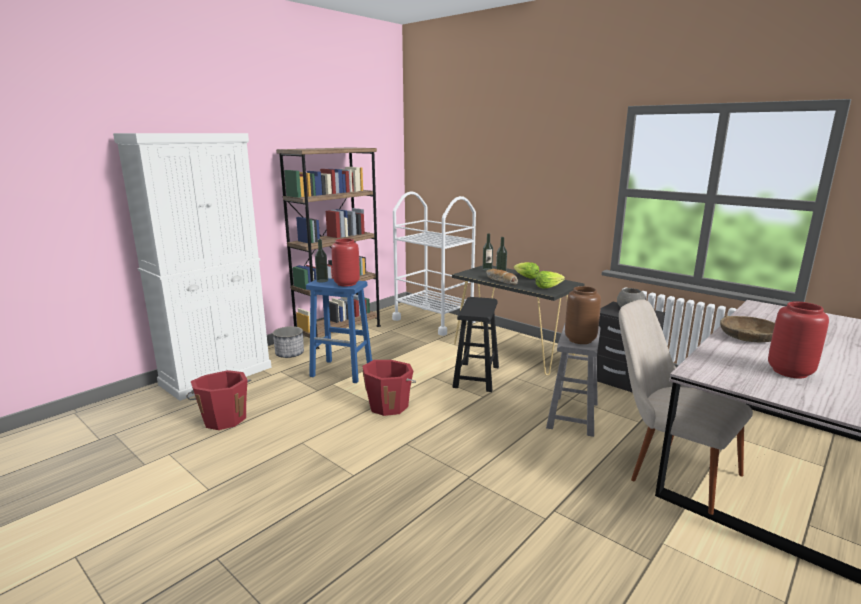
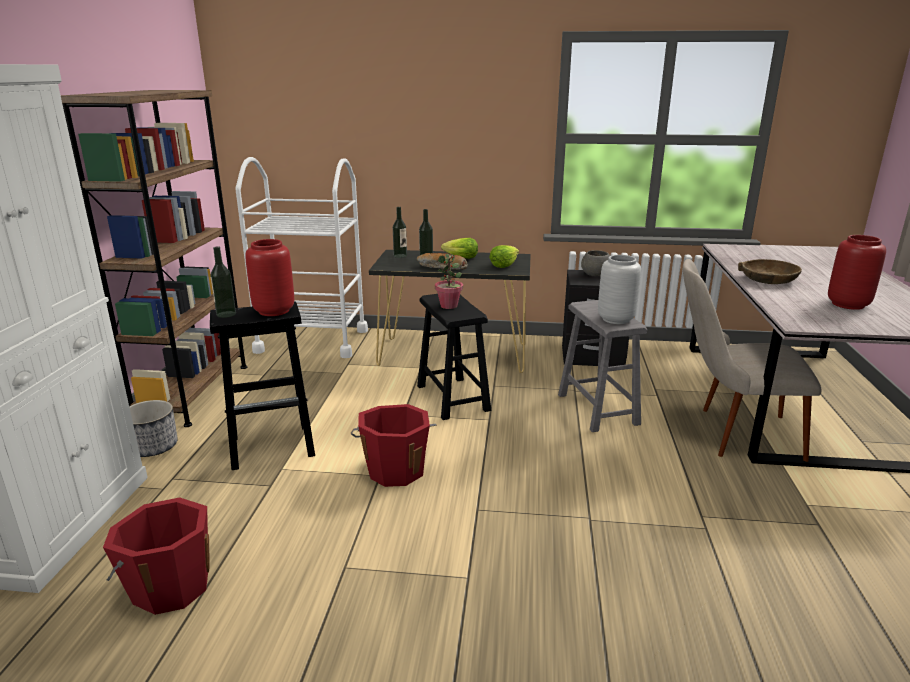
camera: 35 degrees left, 5 degrees up
(342, 371) = (273, 446): blue stool -> black stool
(476, 306) = (449, 306): none -> potted plant
(580, 340) = (616, 319): brown vase -> grey vase

